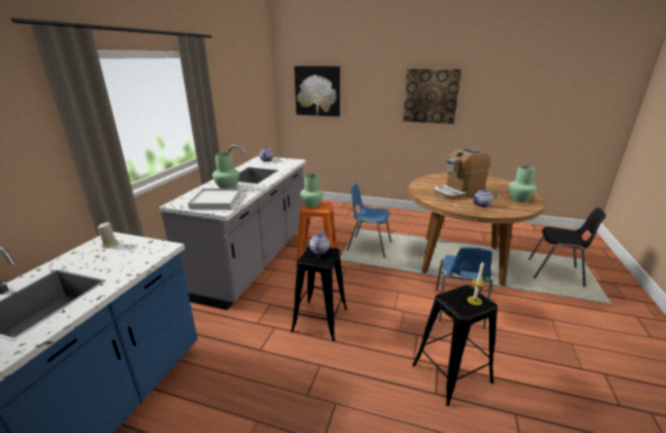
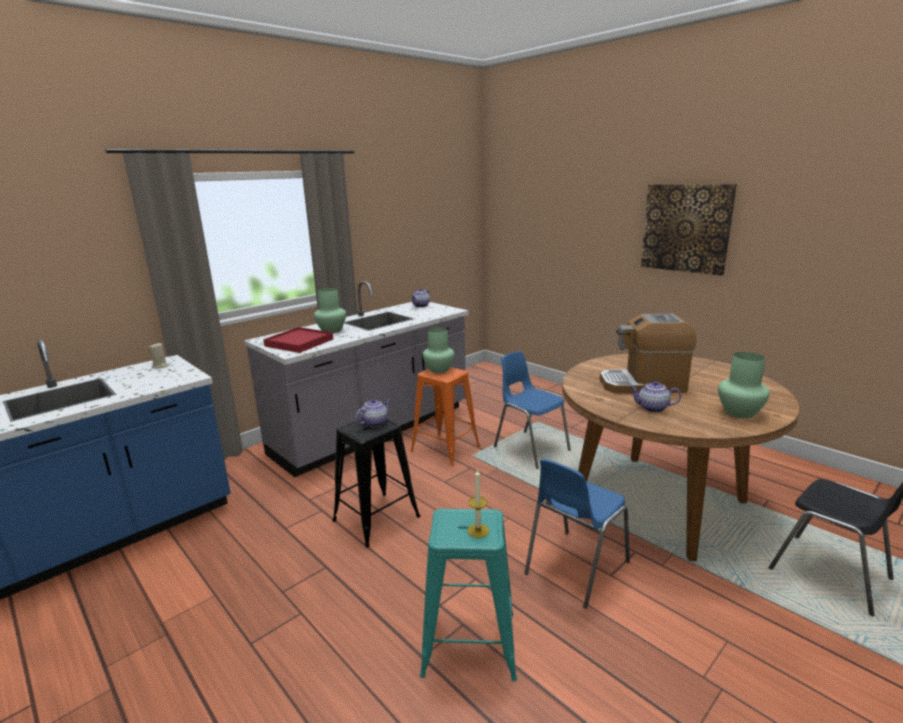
camera: 30 degrees right, 5 degrees down
(216, 201) = (299, 342): white tray -> red tray
(318, 91) = (530, 217): picture -> none
(451, 373) = (469, 643): black stool -> turquoise stool

